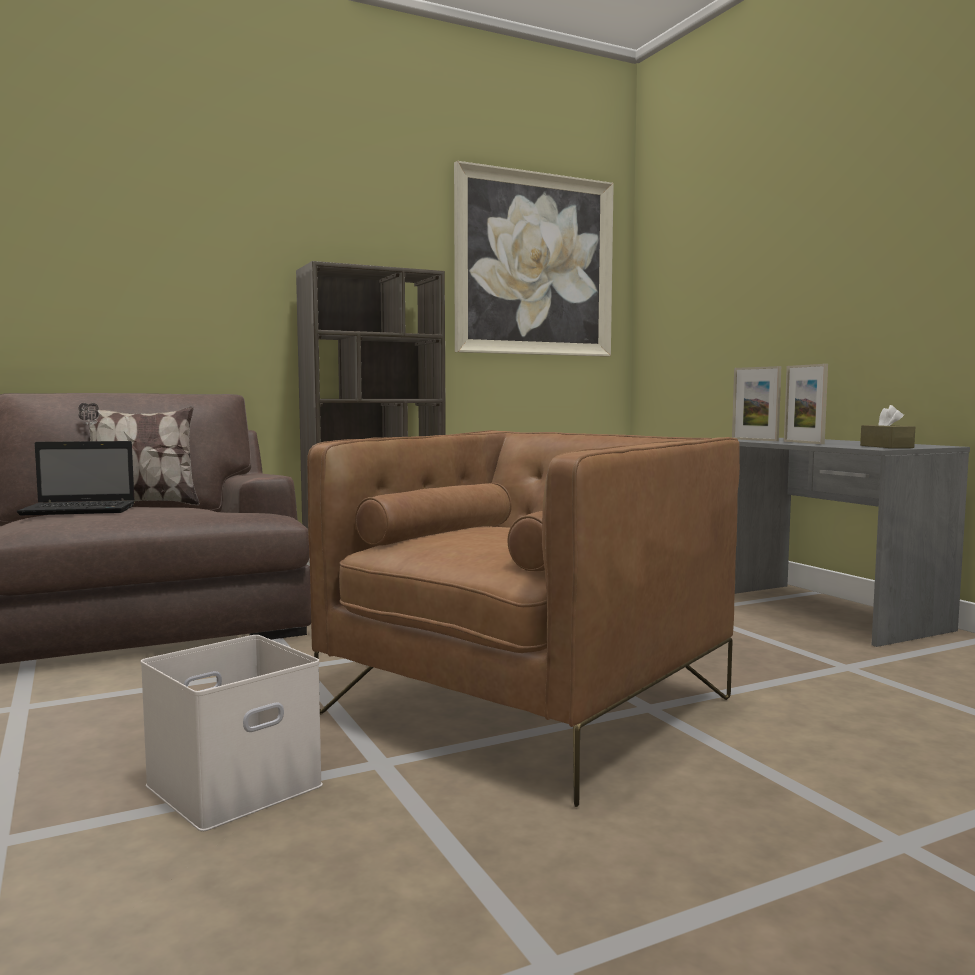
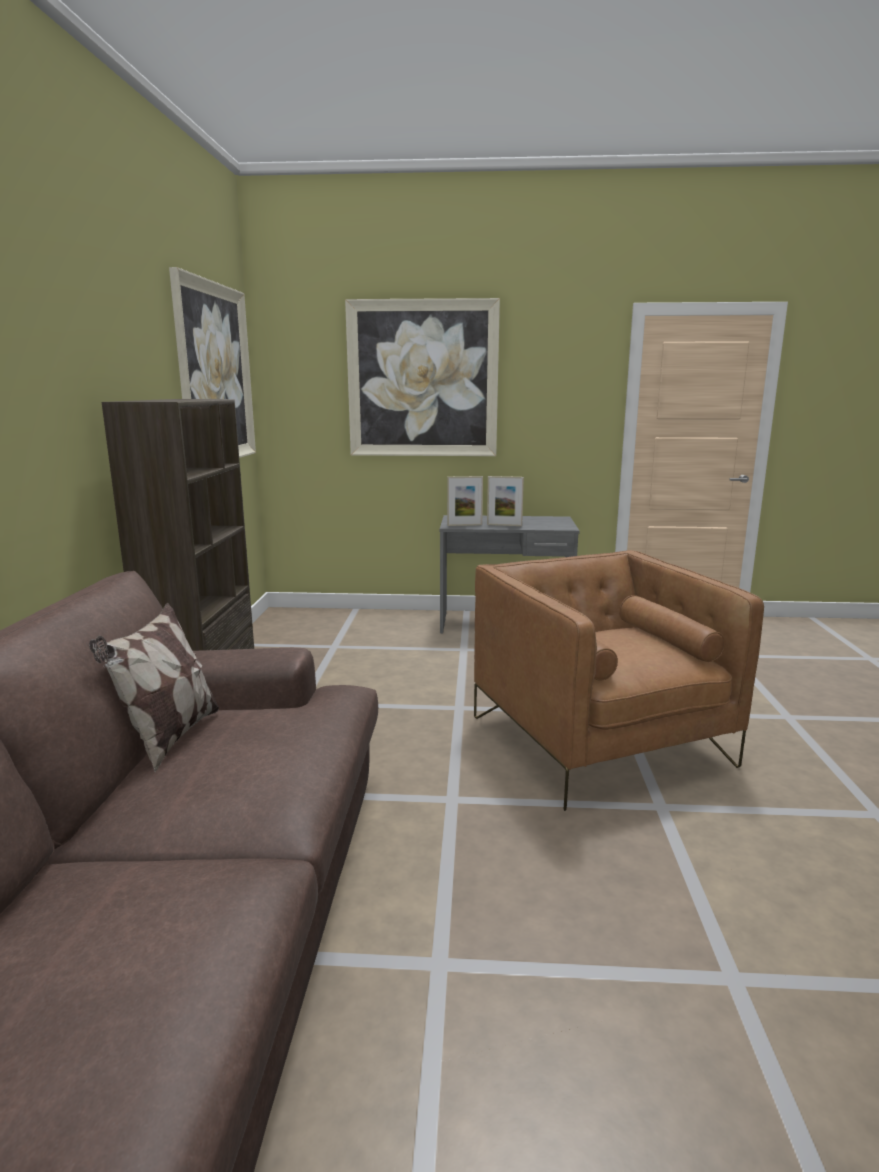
camera: 60 degrees left, 10 degrees up
(81, 510) = (232, 768): laptop -> none
(235, 783) = (671, 863): white storage box -> none
(779, 245) = (423, 379): none -> picture
(886, 446) = (558, 524): brown tissue box -> none

